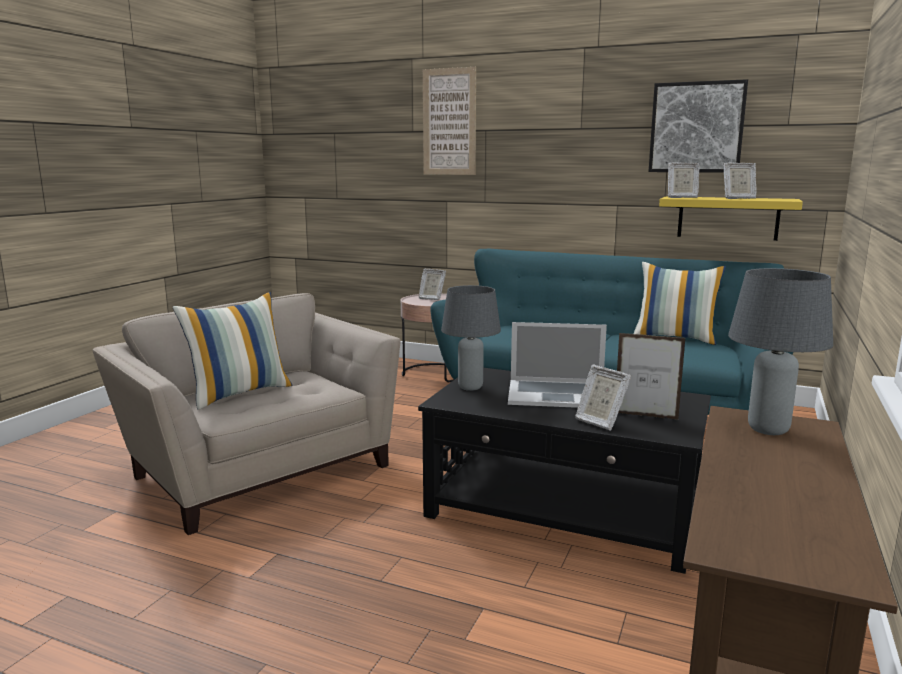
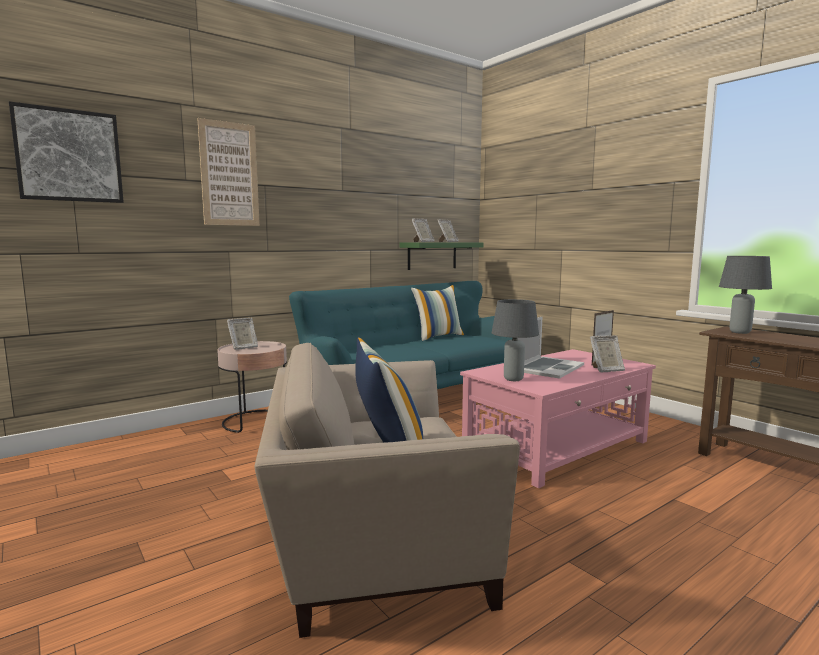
camera: 60 degrees left, 5 degrees down
(564, 510) = (557, 446): black coffee table -> pink coffee table
(696, 127) = (413, 196): picture -> picture (69, 156)
(728, 218) = (432, 255): yellow shelf -> green shelf

